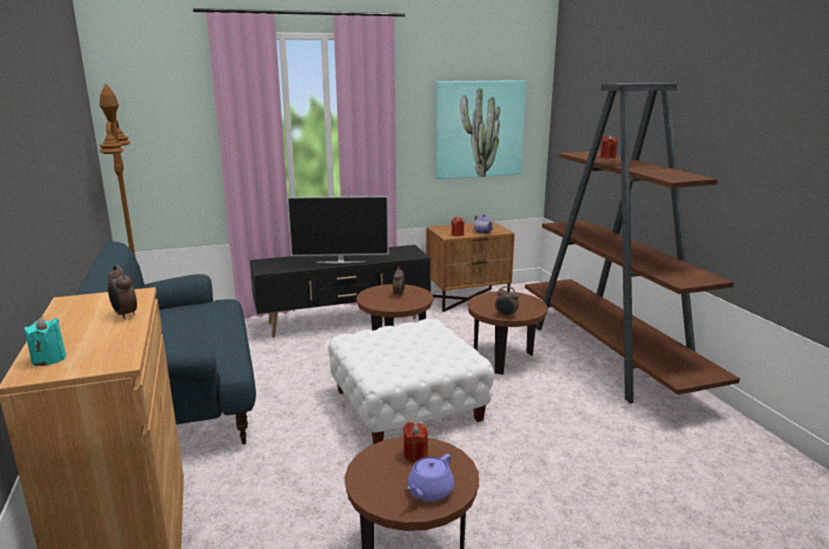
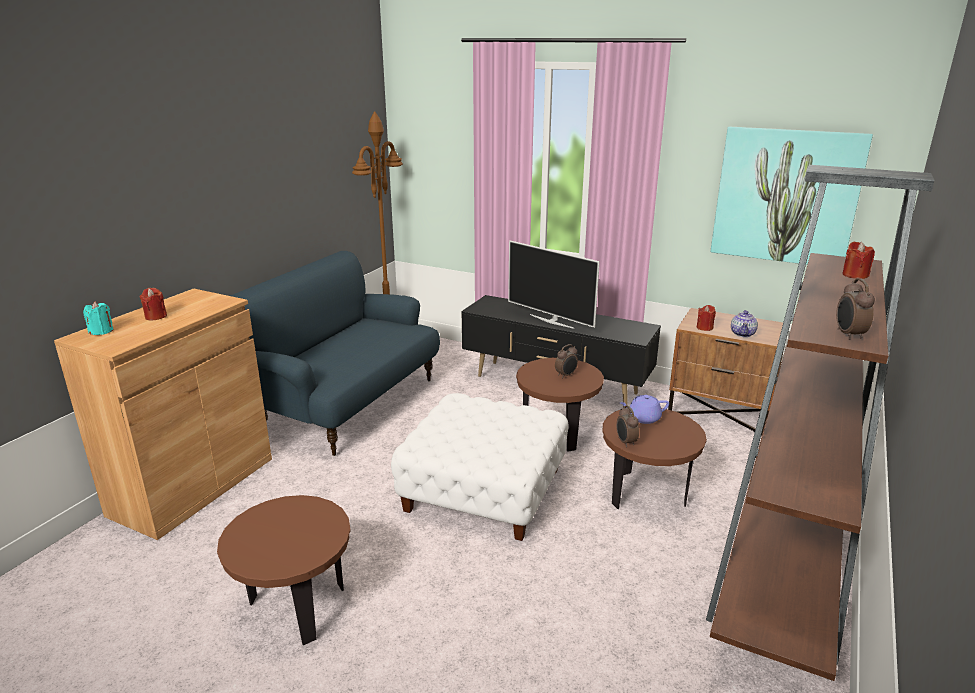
camera: 45 degrees right, 5 degrees up
(124, 315) = (188, 315): alarm clock -> alarm clock (848, 335)
(415, 454) = (313, 521): red candle -> red candle (156, 316)
(429, 491) = (269, 553): purple teapot -> purple teapot (643, 418)

